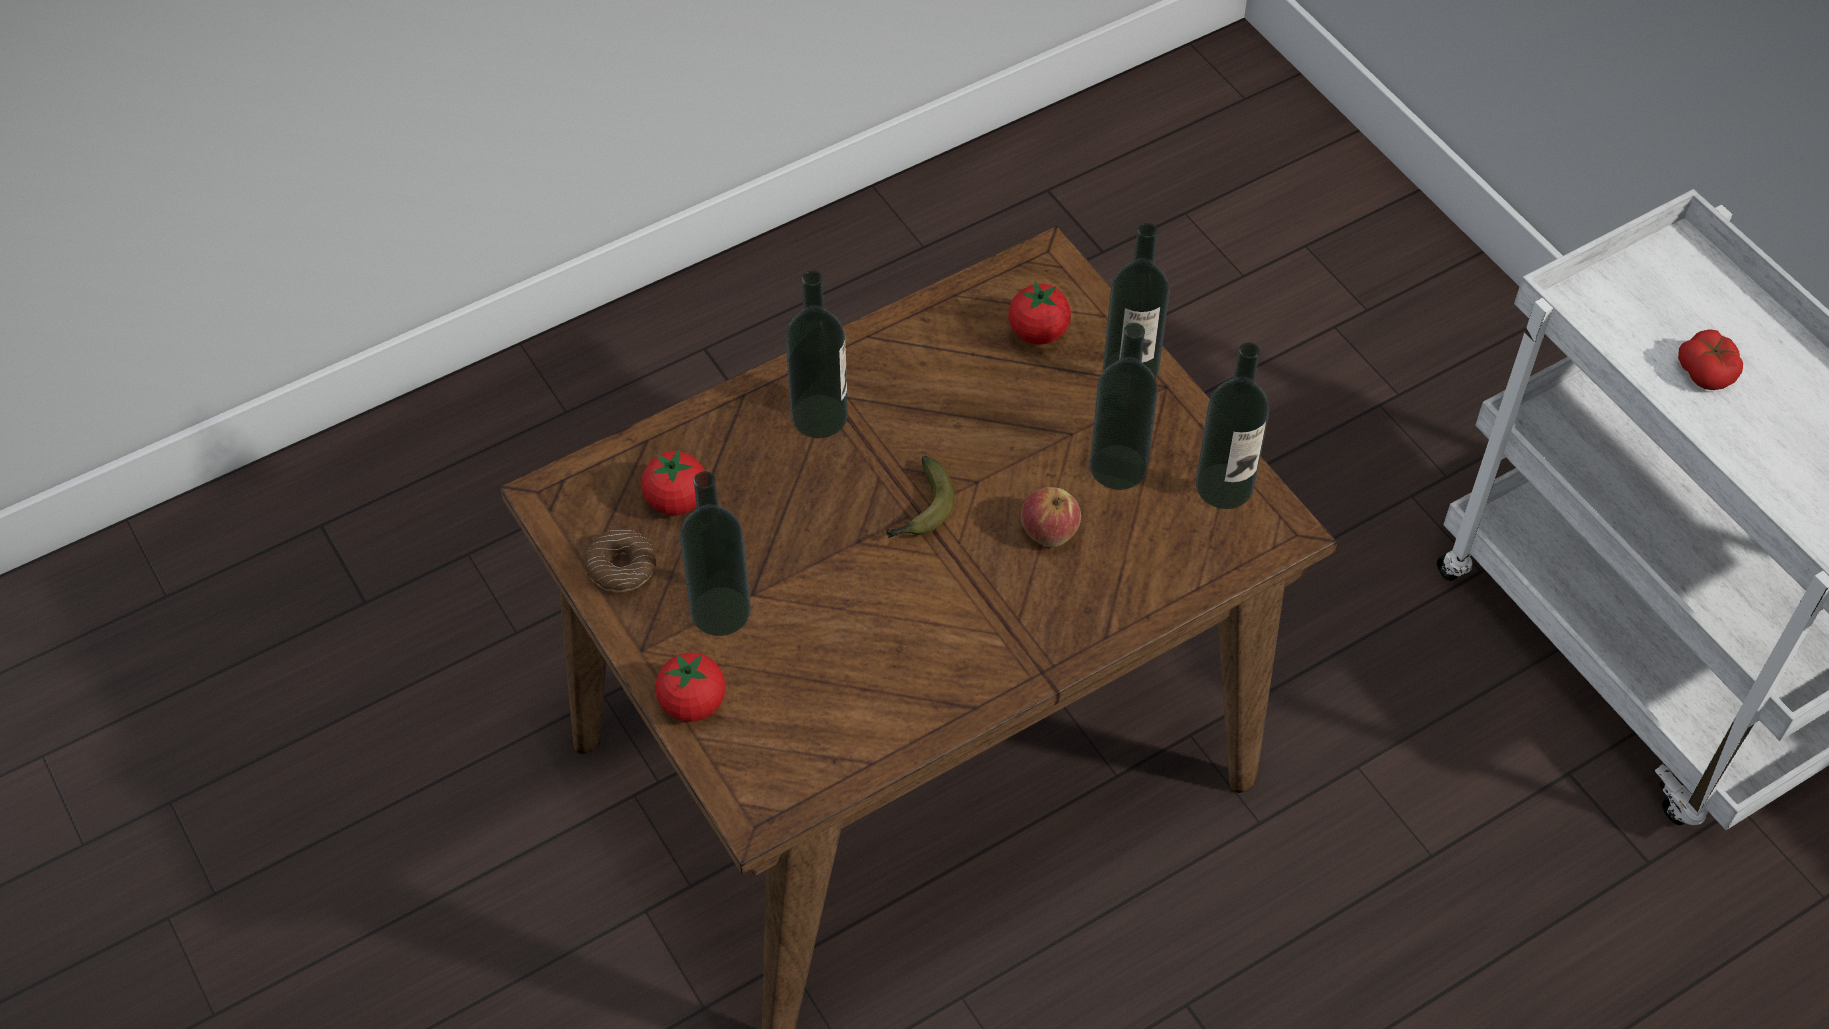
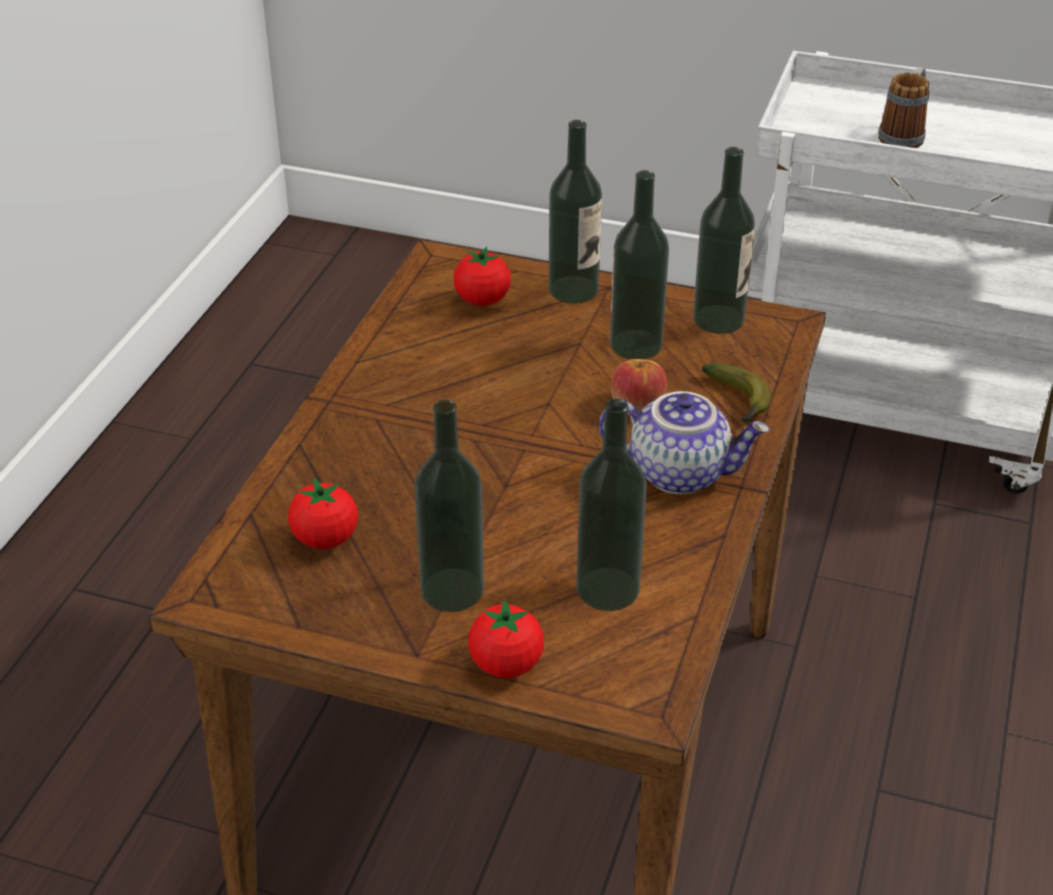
camera: 40 degrees left, 15 degrees down
(621, 567) = (331, 609): donut -> none
(819, 416) = (379, 426): bottle -> bottle (608, 589)
(921, 511) = (530, 441): banana -> banana (739, 402)
(1008, 623) = (680, 472): none -> teapot
(1706, 371) = (904, 135): tomato -> mug

